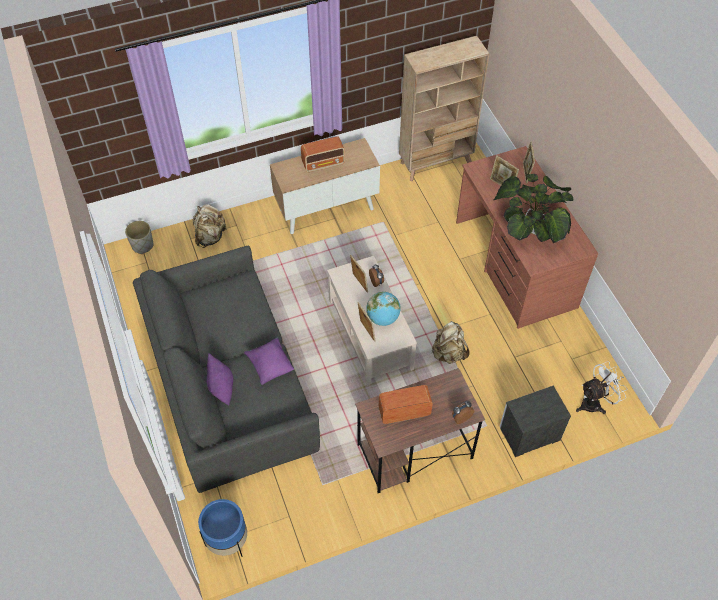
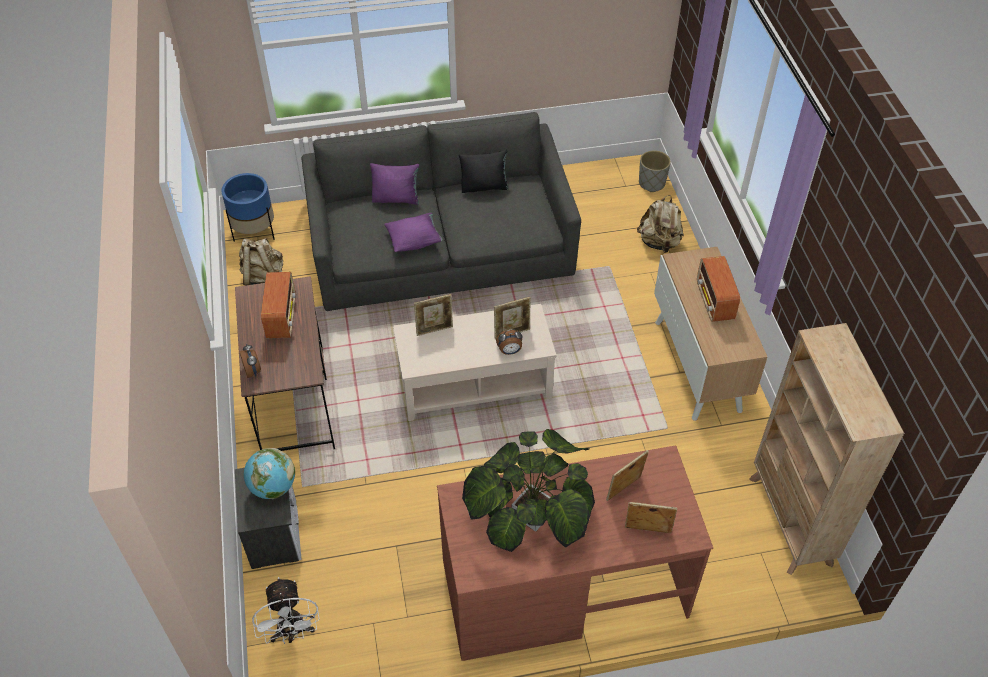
camera: 100 degrees right, 5 degrees down
(200, 325) = (484, 186): none -> black pillow
(383, 318) = (449, 349): globe -> globe (273, 487)
(448, 353) = (423, 466): beige backpack -> beige backpack (263, 278)

